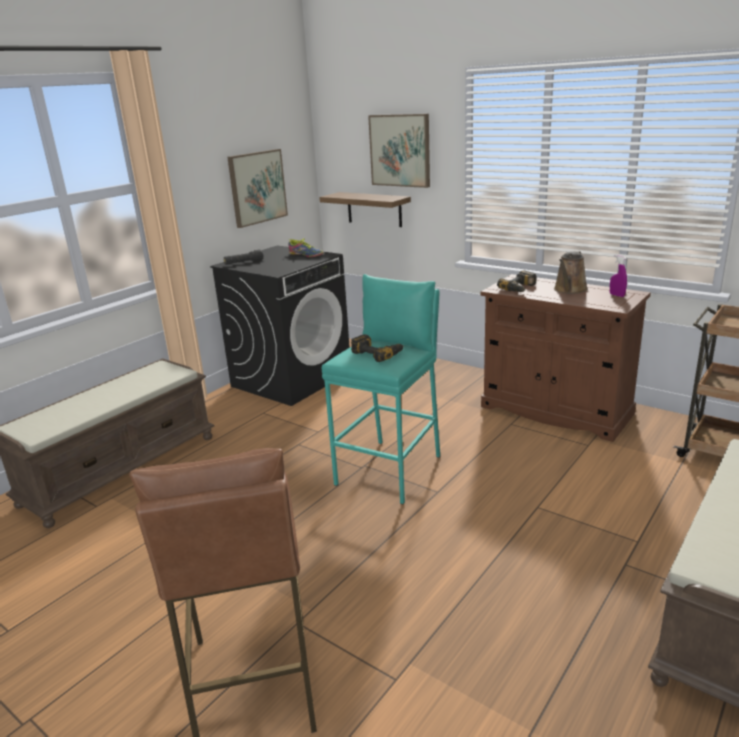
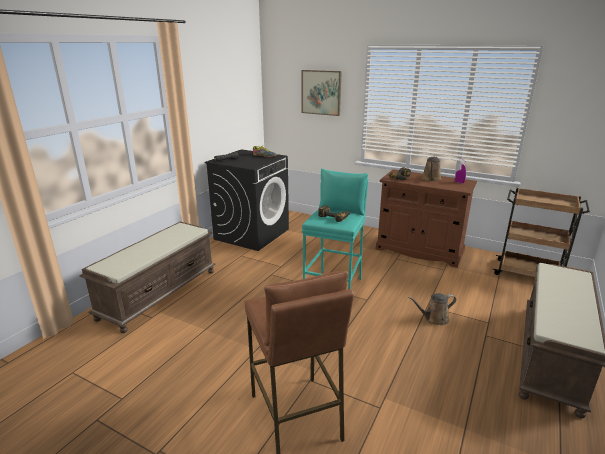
camera: 10 degrees left, 0 degrees up
(257, 187) = (231, 112): picture -> none
(374, 209) = (301, 128): shelf -> none
(541, 530) = (434, 319): none -> brown watering can

